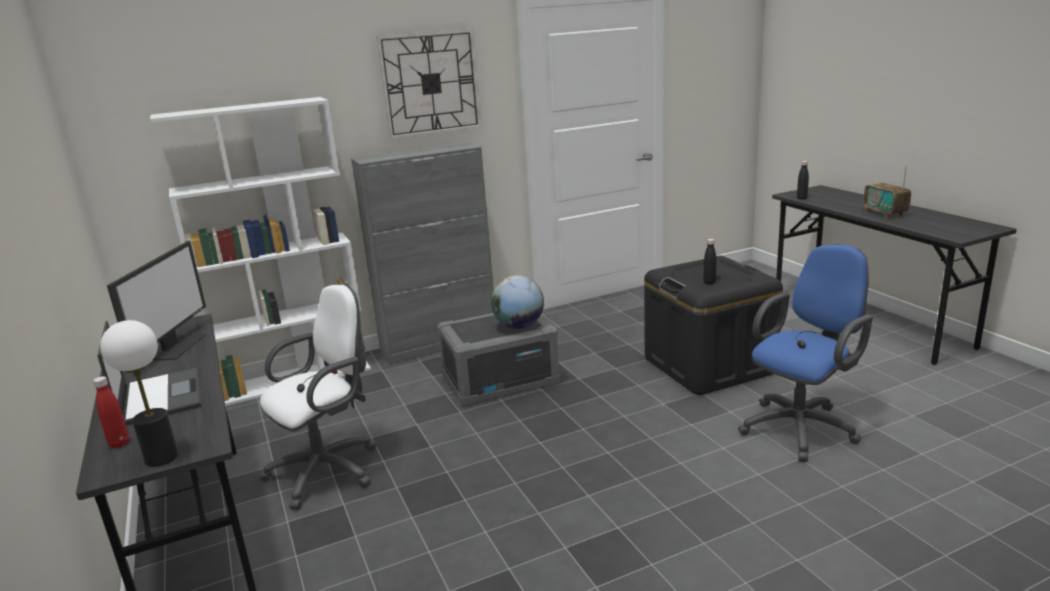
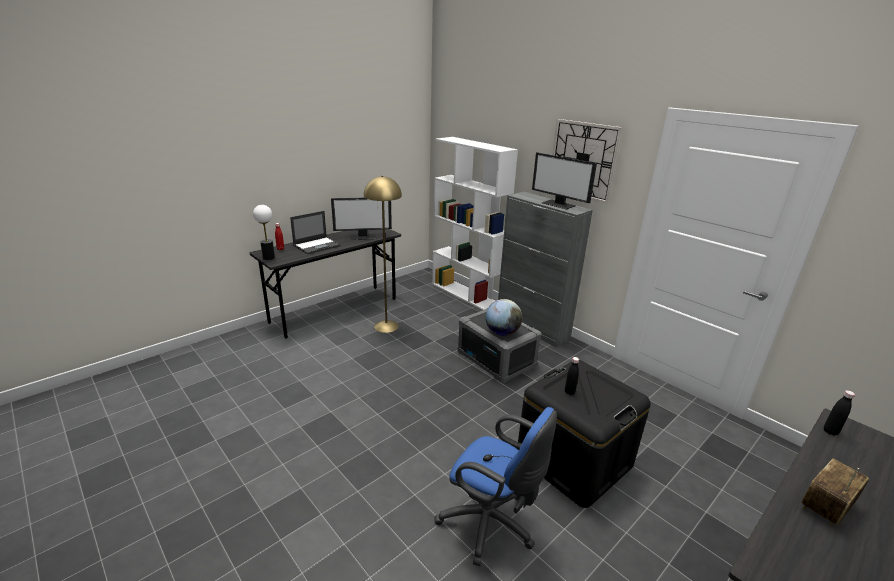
camera: 70 degrees right, 5 degrees up
(330, 469) = (386, 326): white office chair -> yellow floor lamp
(433, 149) = (559, 204): none -> monitor

